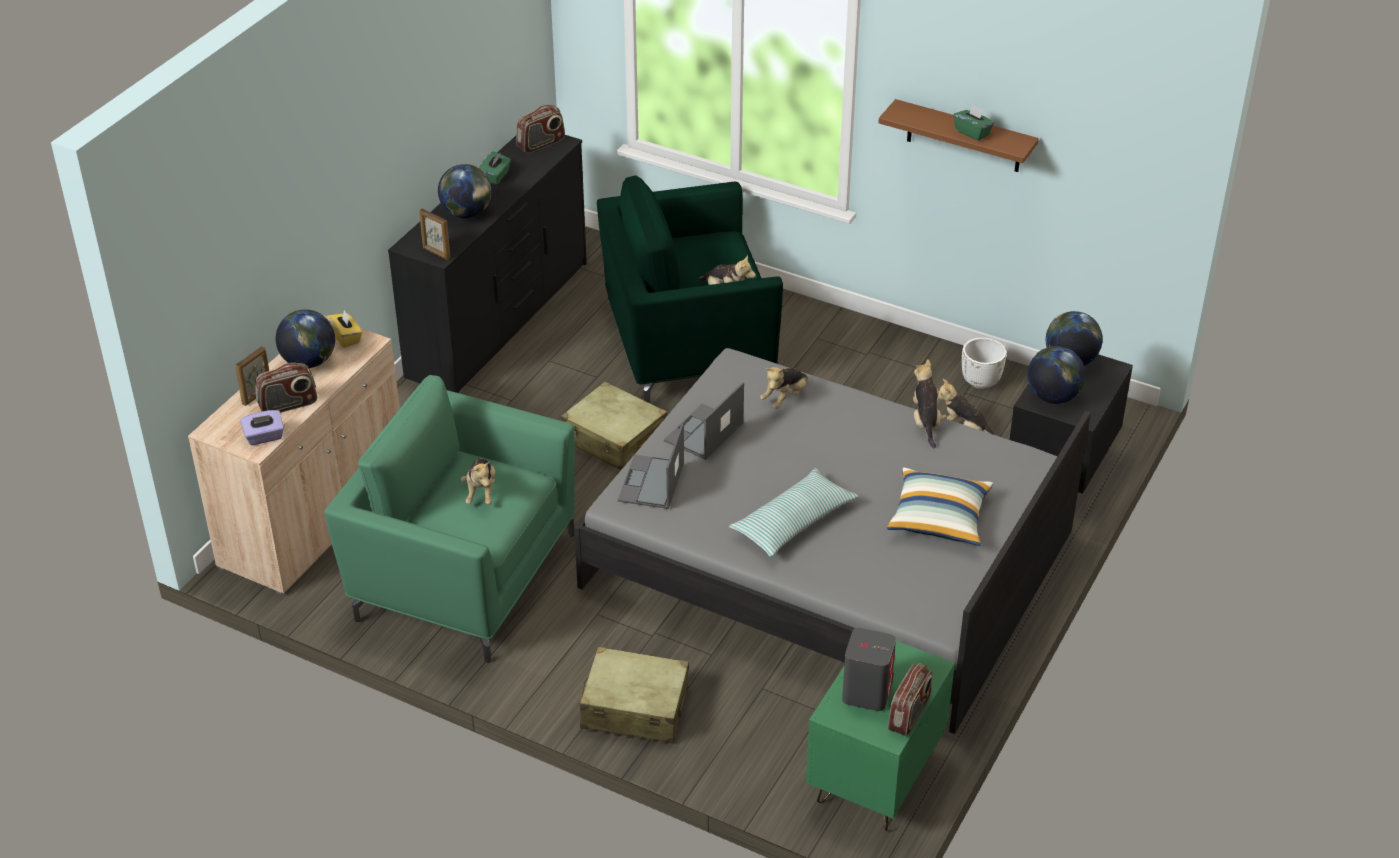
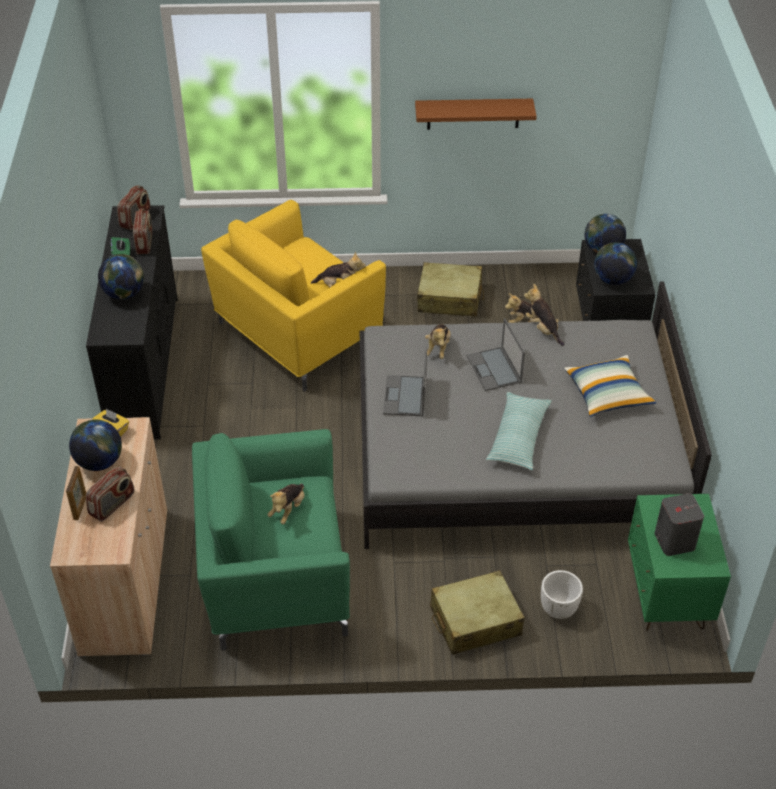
camera: 30 degrees left, 5 degrees up
(264, 437) = (115, 540): purple tissue box -> none
(436, 253) = (127, 334): picture frame -> none
(481, 492) = (288, 509): plush toy -> plush toy turned 60 degrees clockwise
(615, 440) = (303, 425): beige suitcase -> beige suitcase (450, 299)
(651, 483) = (400, 449): laptop -> laptop (494, 369)
(687, 344) = (297, 333): green armchair -> yellow armchair
(909, 714) = (713, 544): radio -> radio (145, 243)
(972, 132) = (488, 108): green tissue box -> none
(981, 382) = (511, 286): white planter -> white planter (559, 609)

